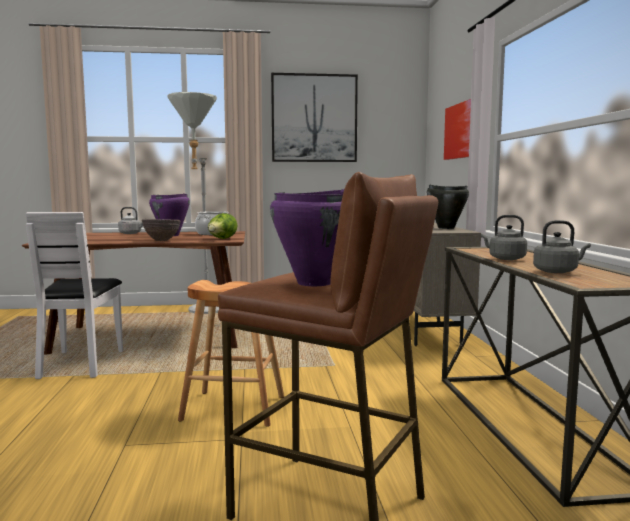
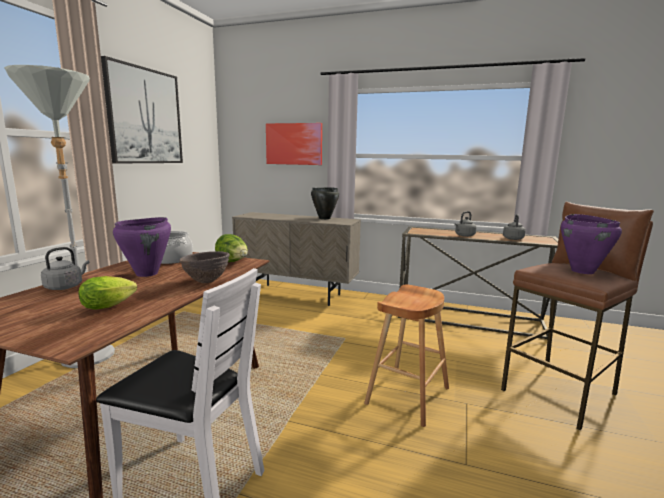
camera: 65 degrees left, 5 degrees up
(101, 239) = (111, 305): none -> lettuce

